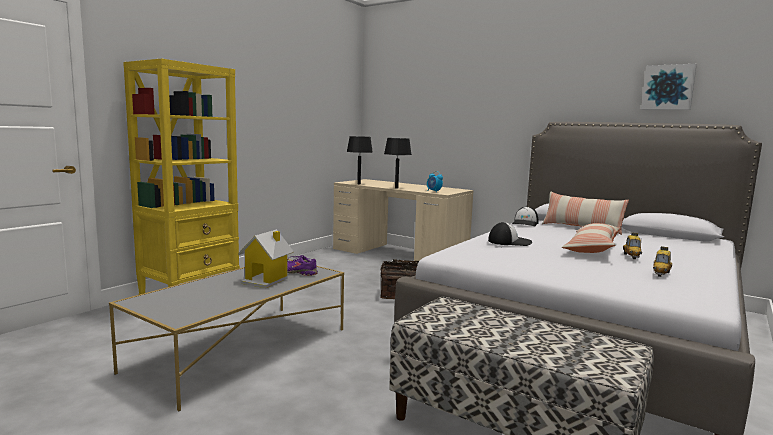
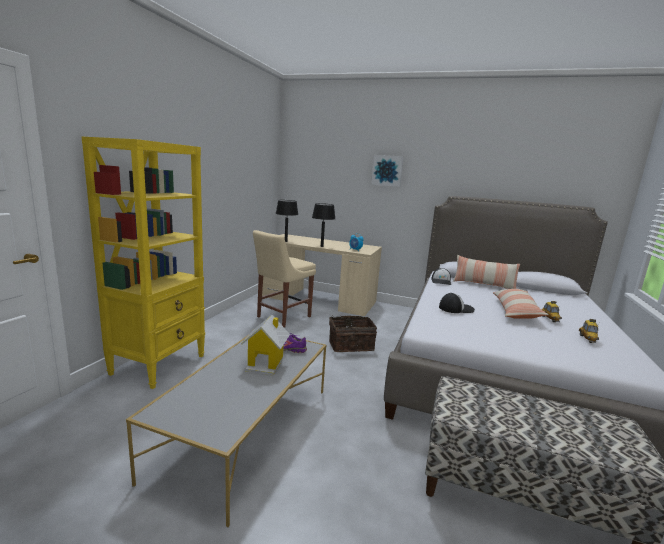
camera: 15 degrees left, 5 degrees up
(343, 267) = (282, 317): none -> beige chair
(668, 87) = (542, 174): picture -> picture (387, 170)

